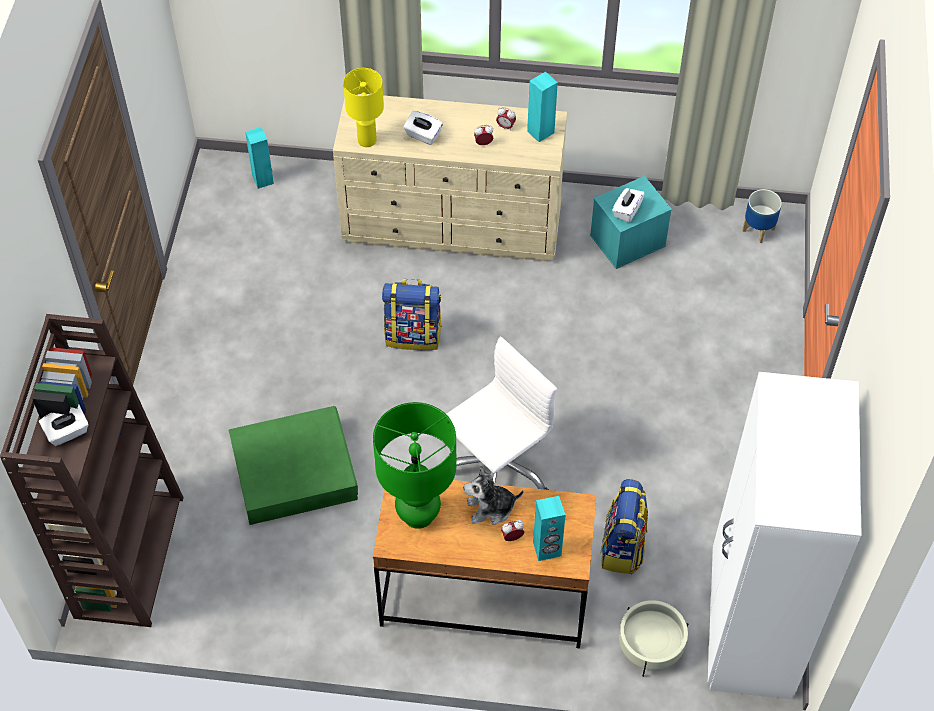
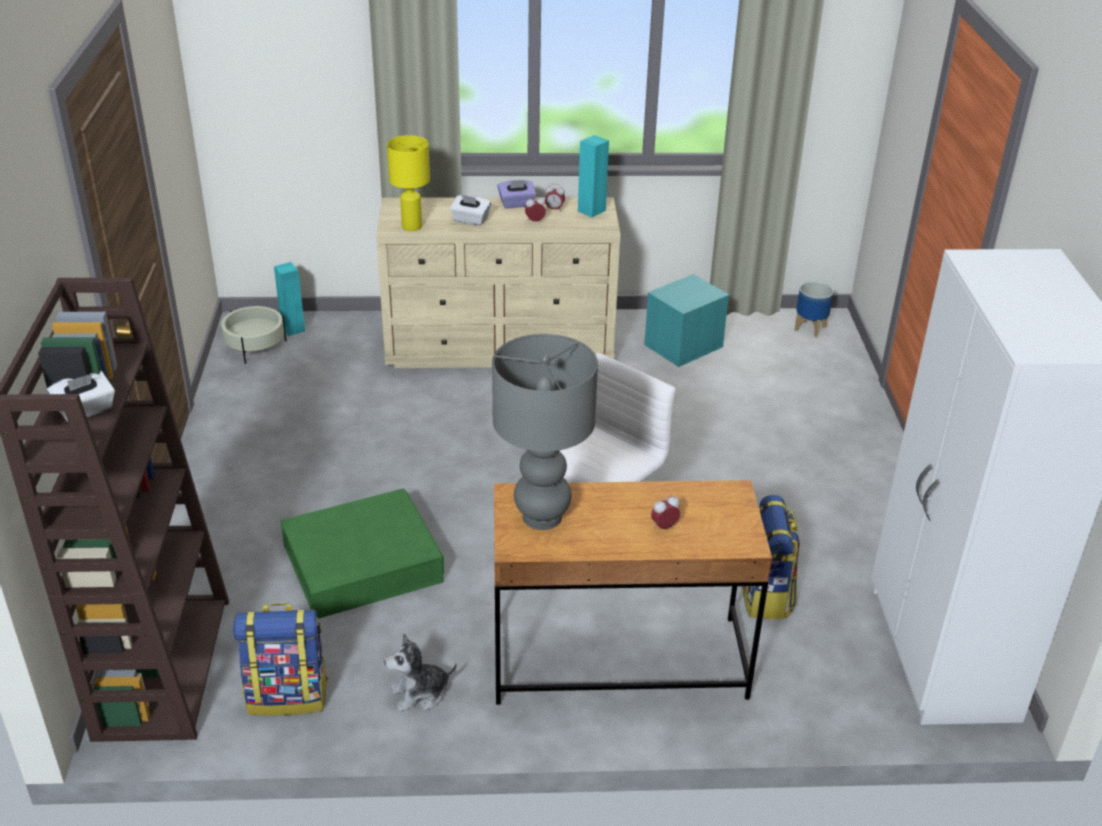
camera: 10 degrees left, 20 degrees down
(413, 335) = (478, 434): backpack -> backpack (288, 695)
(419, 514) = (543, 516): green table lamp -> grey table lamp
(471, 115) = (517, 204): none -> purple tissue box
(491, 508) = (629, 503): plush toy -> plush toy (420, 693)
(547, 549) = (710, 534): turquoise speaker -> none
(627, 211) = (684, 298): white tissue box -> none
(650, 645) = (833, 686): beige planter -> beige planter (255, 346)

